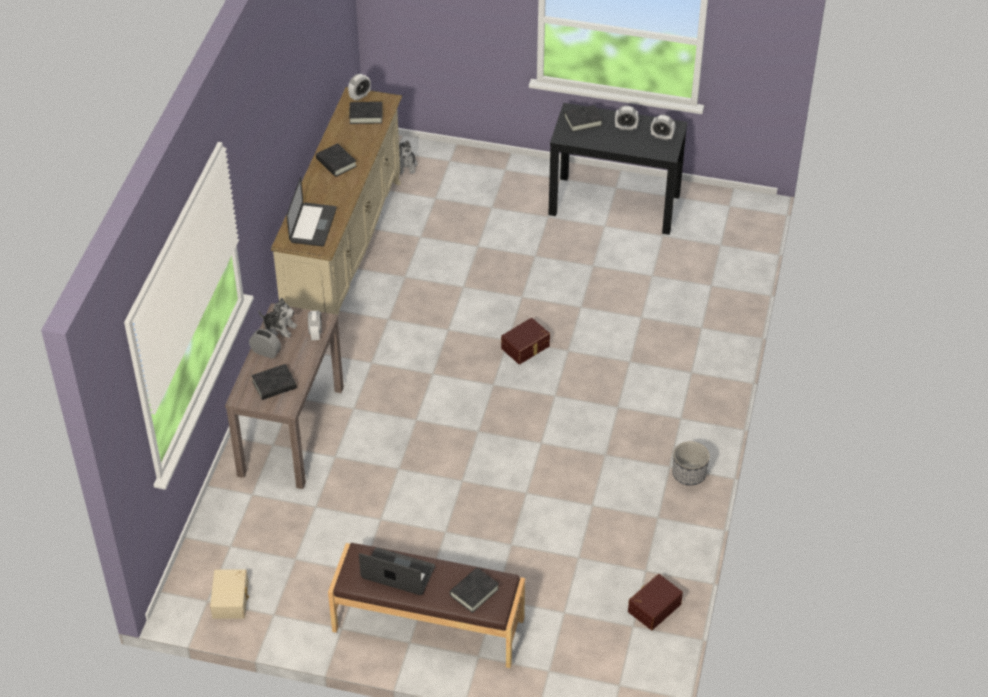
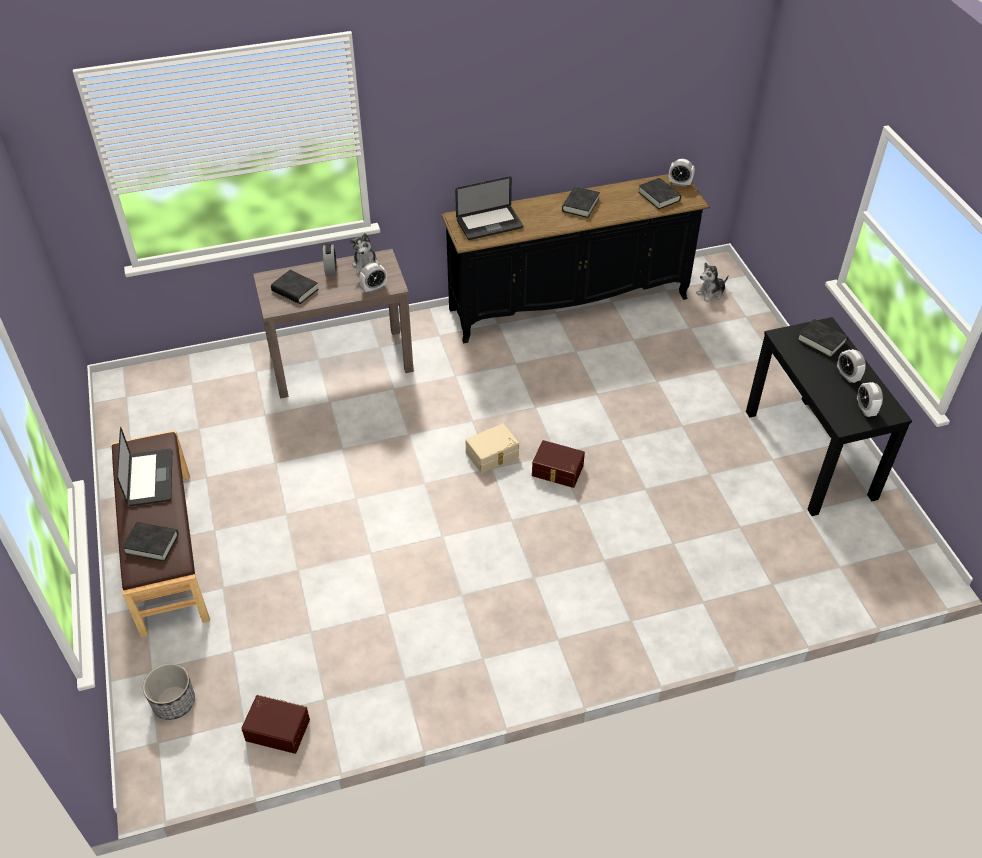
camera: 60 degrees right, 0 degrees up
(231, 600) = (134, 410): beige storage box -> beige storage box (493, 455)
(345, 254) = (569, 304): beige dresser -> black dresser
(689, 474) = (483, 681): planter -> planter (174, 702)

